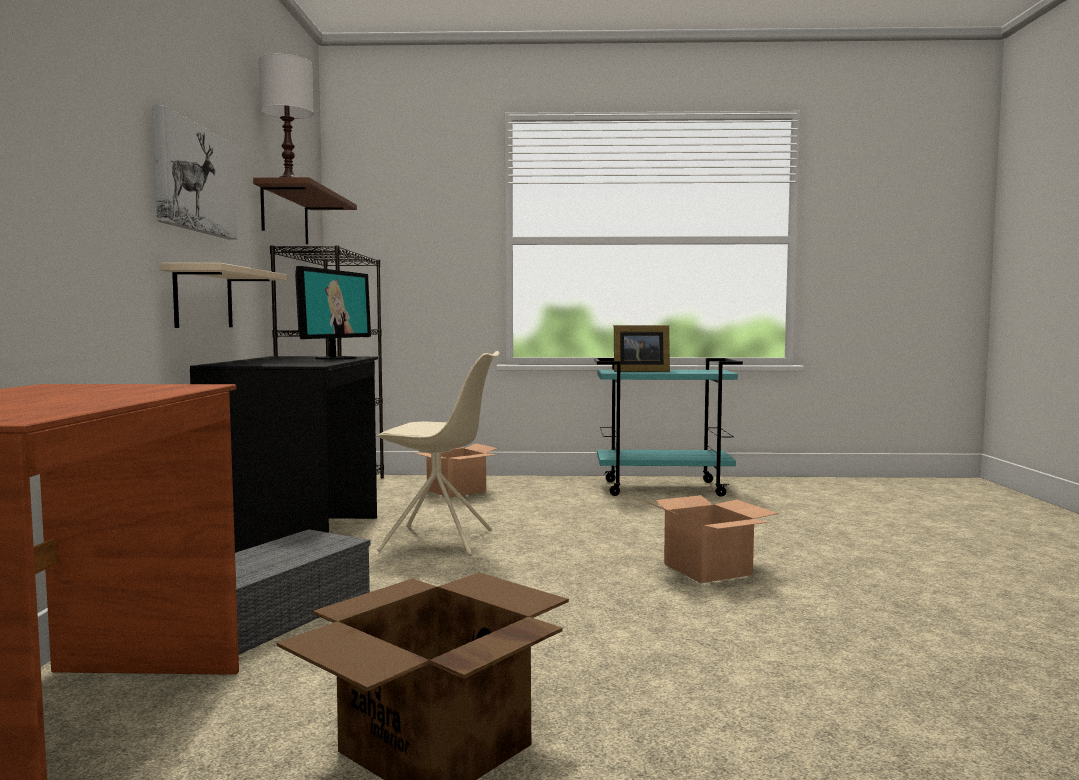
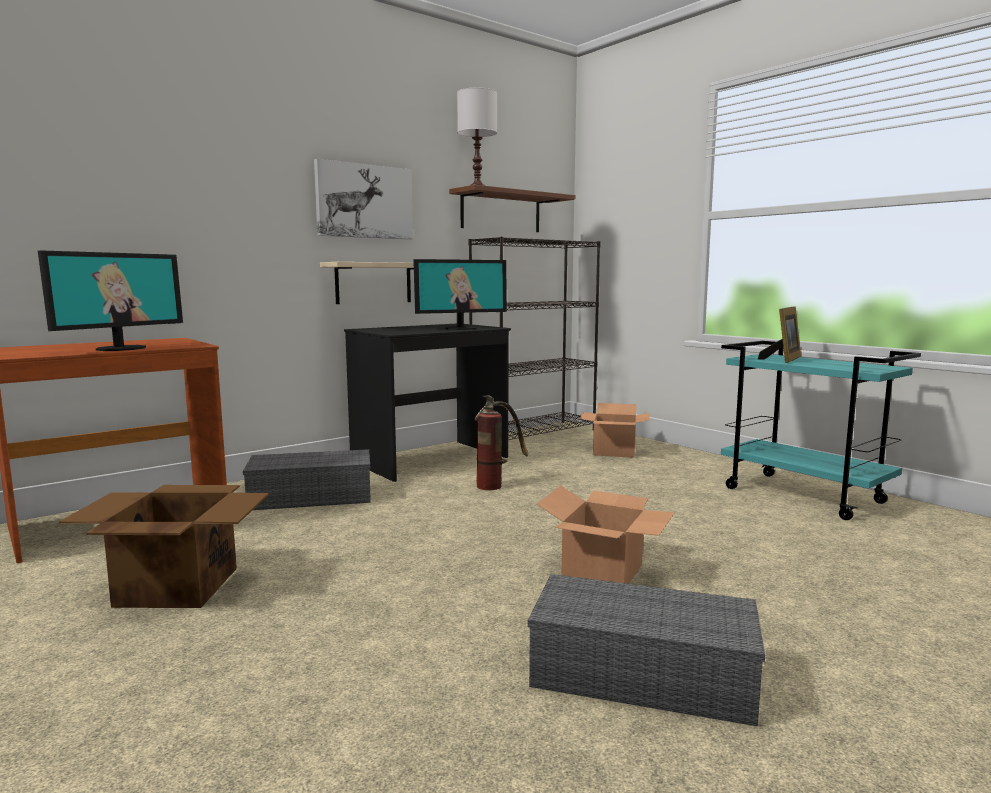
camera: 50 degrees right, 5 degrees up
(114, 396) = (120, 348): none -> monitor
(439, 541) = (495, 484): beige chair -> fire extinguisher
(639, 371) = (784, 359): picture frame -> picture frame turned 105 degrees counterclockwise
(890, 609) = (646, 674): none -> grey storage box

